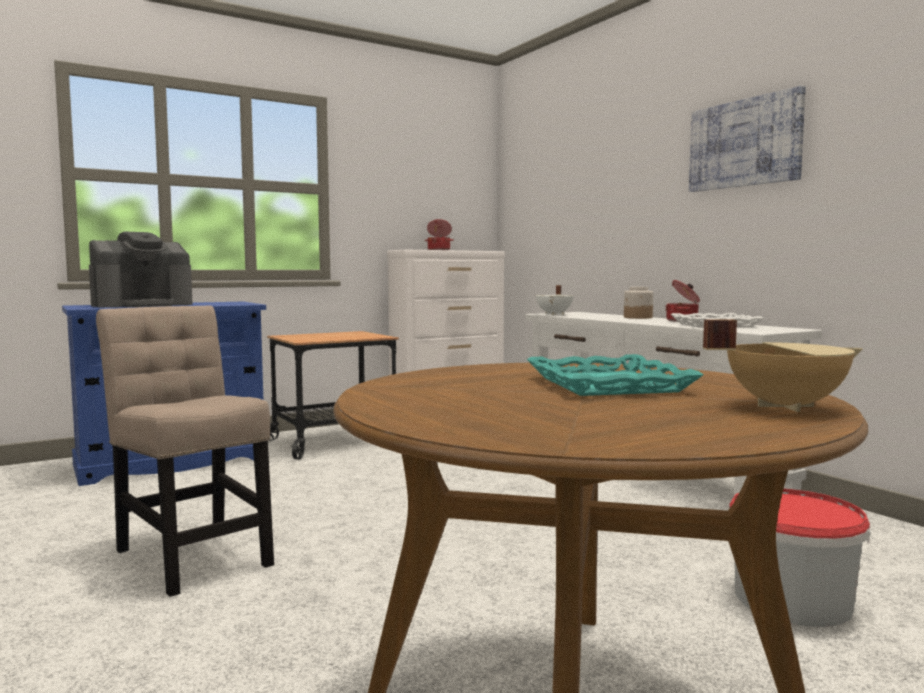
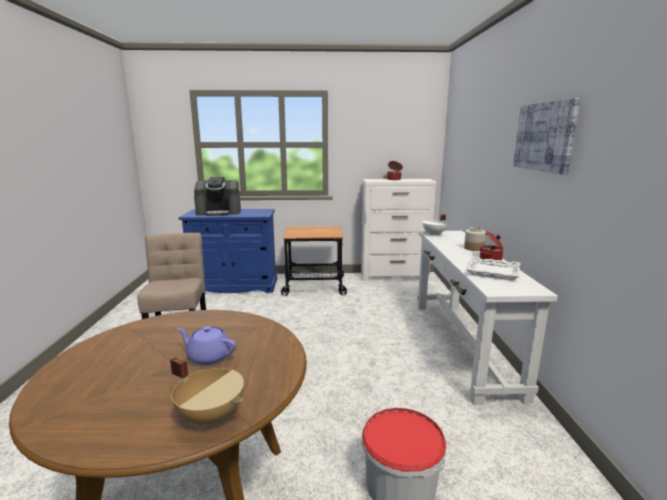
camera: 30 degrees right, 10 degrees up
(609, 385) = (208, 356): turquoise tray -> purple teapot

